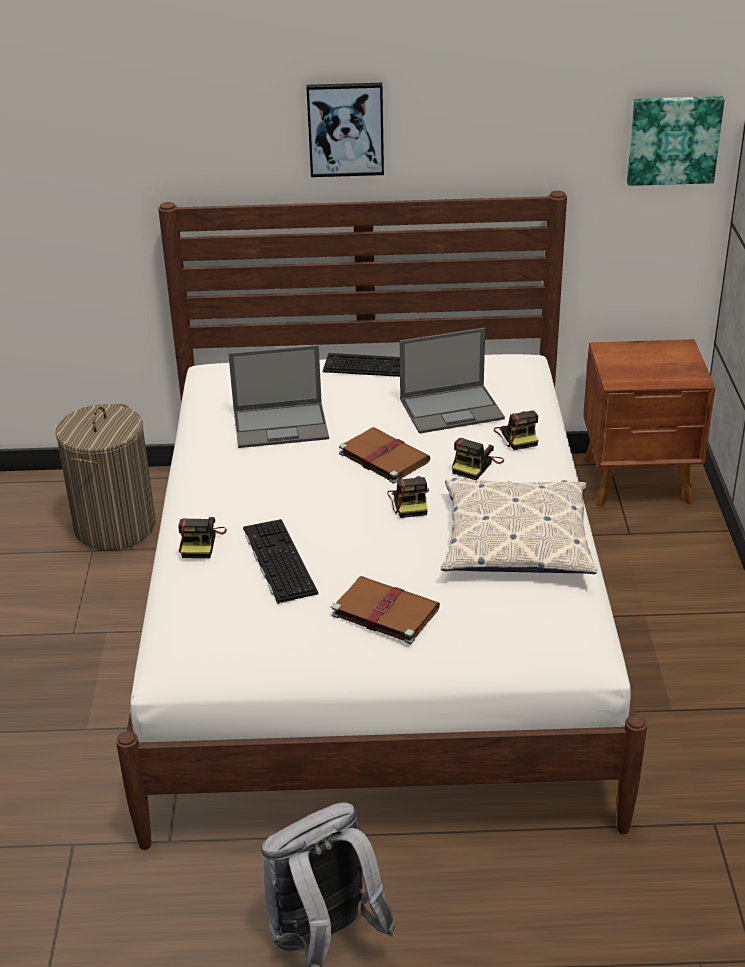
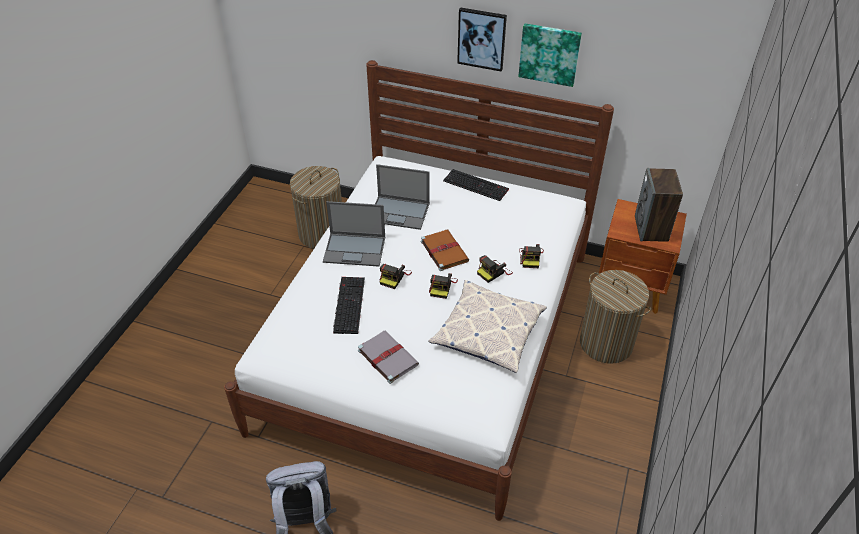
camera: 20 degrees right, 10 degrees up
(201, 542) = (315, 279): camera -> camera (394, 277)
(383, 612) = (387, 357): brown book -> grey book
(452, 409) = (502, 228): laptop -> laptop (355, 249)
(644, 559) = (606, 343): none -> laundry basket
(659, 367) = (651, 229): none -> speaker
(673, 139) = (693, 88): picture -> picture (549, 54)

